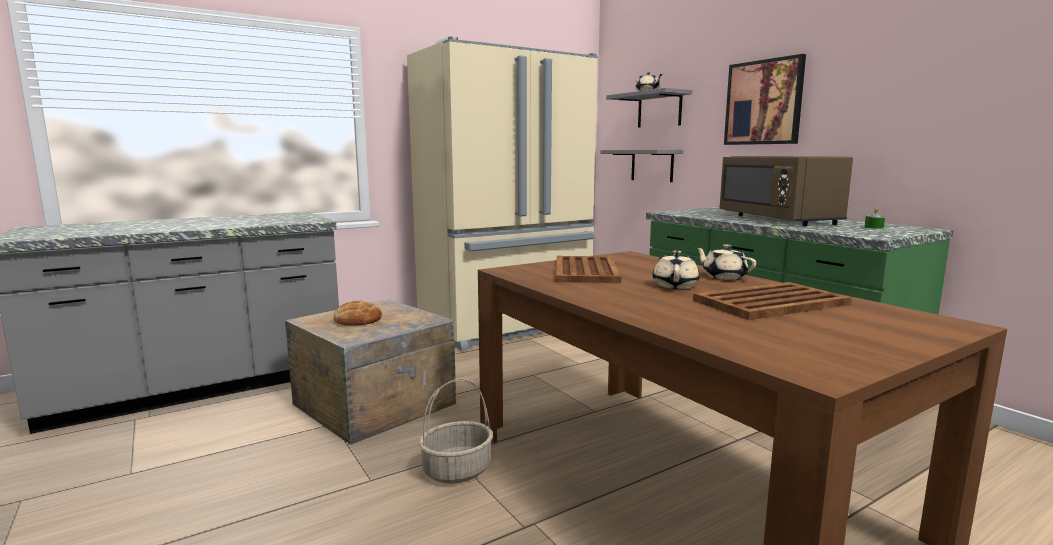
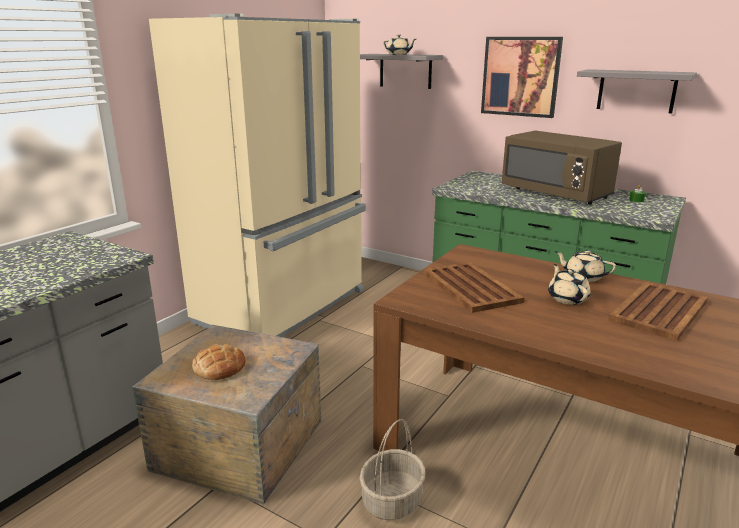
camera: 25 degrees left, 10 degrees up
(652, 165) = (398, 126): grey shelf -> grey shelf (636, 91)

